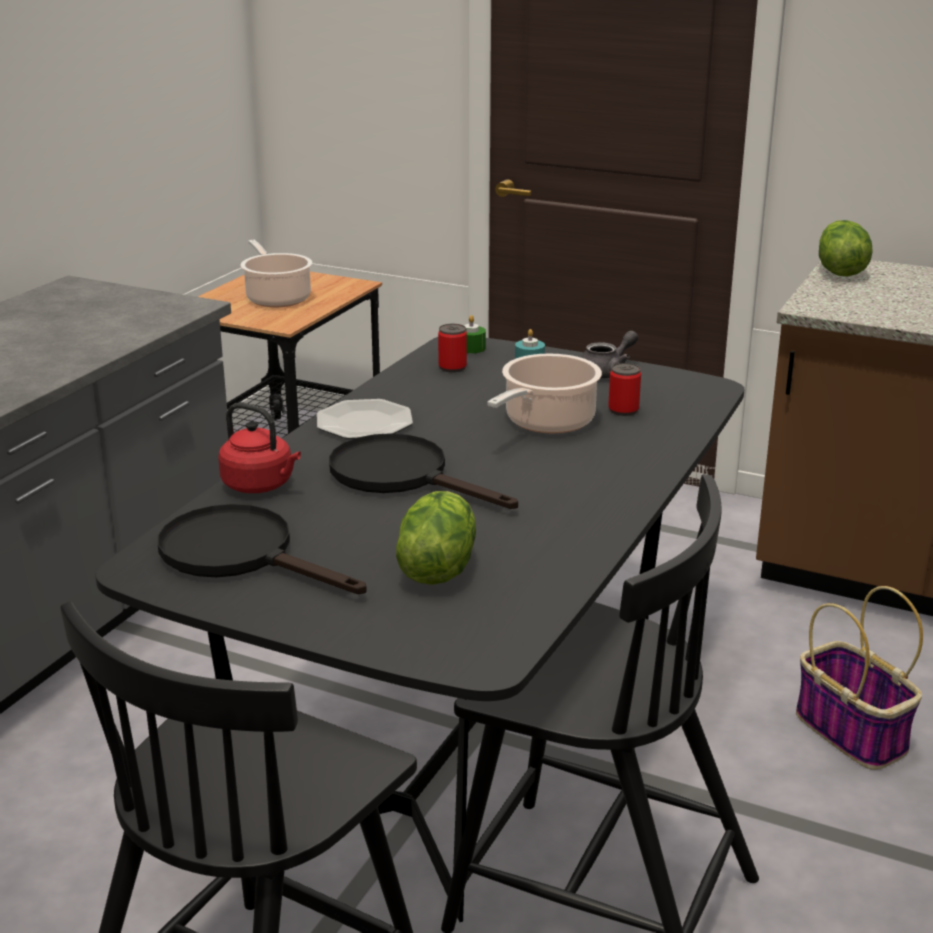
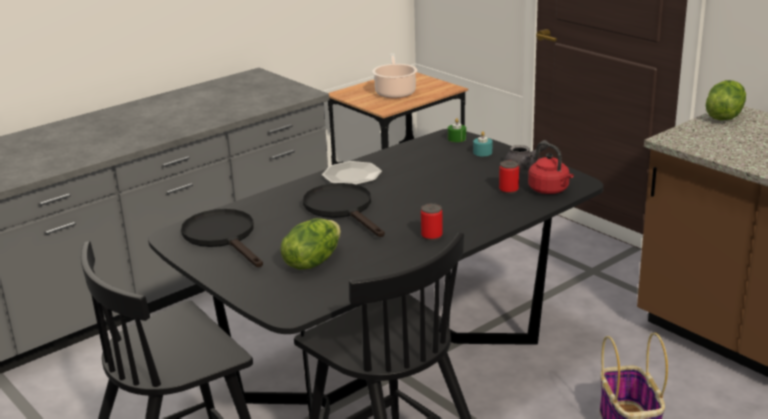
camera: 25 degrees right, 0 degrees up
(261, 485) = (265, 202): red kettle -> red kettle (550, 190)
(452, 367) = (433, 149): can -> can (431, 236)
(546, 422) = (454, 191): cooking pot -> none

